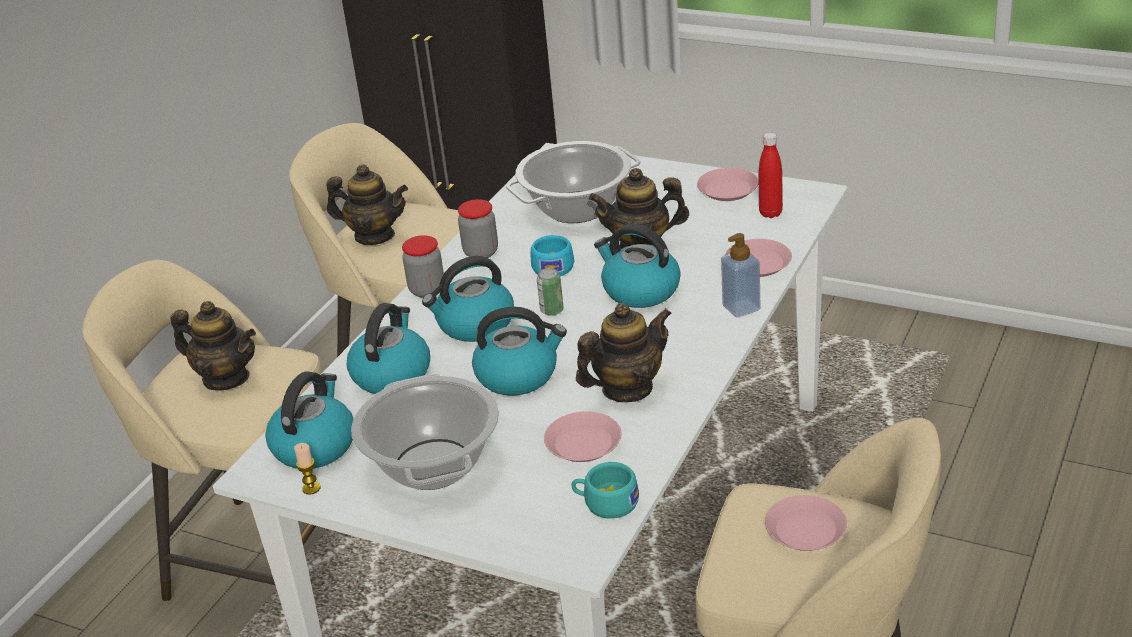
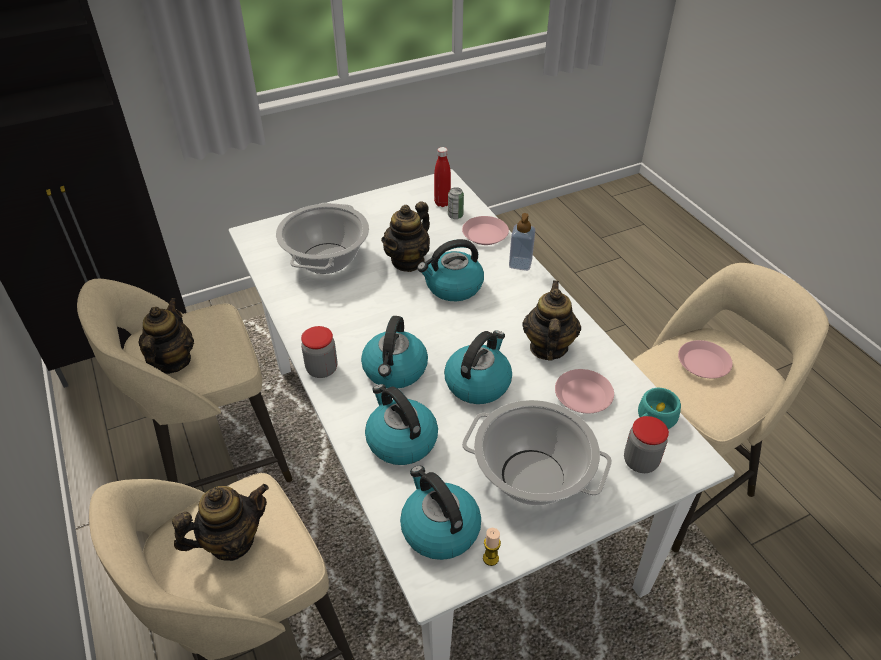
camera: 55 degrees left, 10 degrees up
(374, 236) = (172, 361): teapot -> teapot turned 45 degrees counterclockwise
(481, 252) = (314, 322): jar -> jar (640, 461)
(552, 310) = (425, 330): can -> can (455, 215)
(553, 265) = (376, 302): turquoise cup -> none
(727, 189) = (396, 201): pink plate -> none

